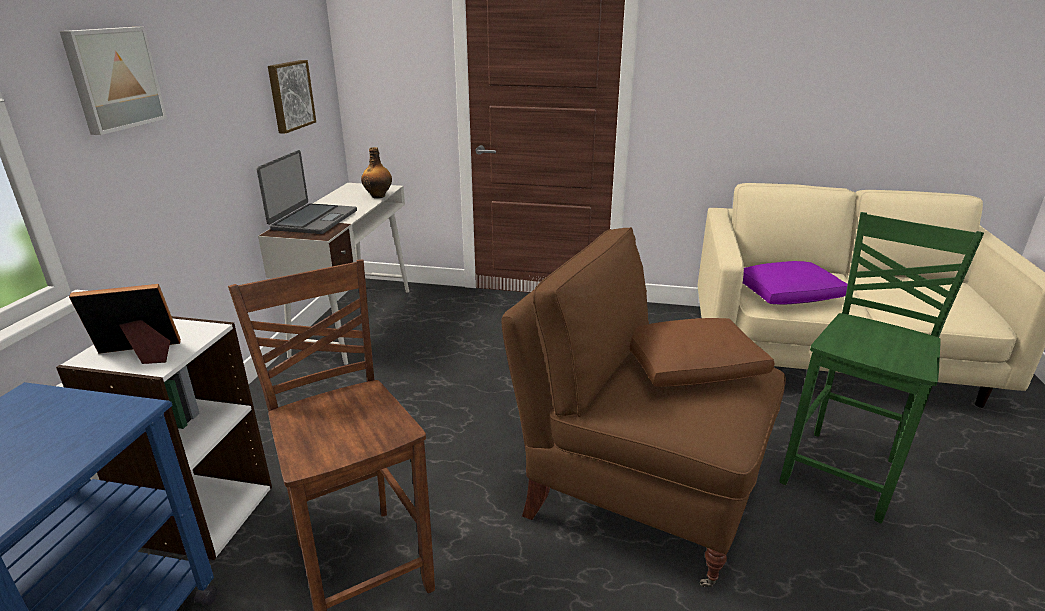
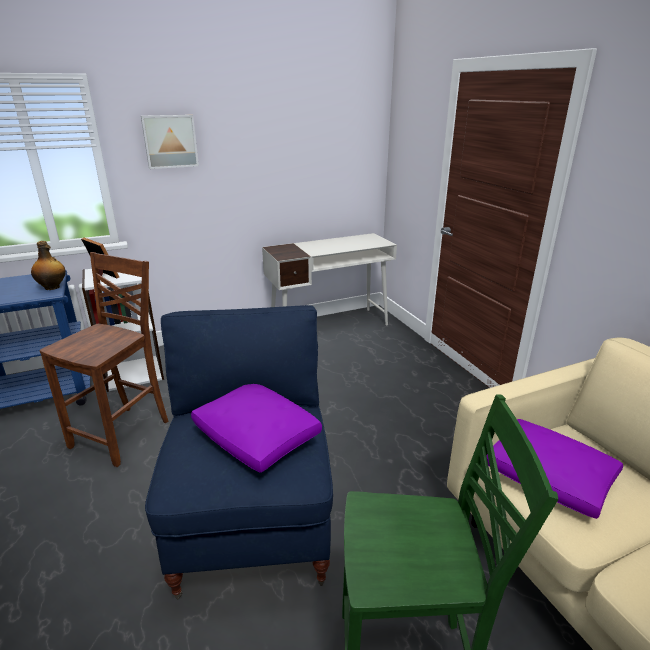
camera: 55 degrees right, 0 degrees up
(290, 95) = (325, 164): picture -> none
(313, 220) = (301, 248): laptop -> none
(378, 196) = (365, 246): bottle -> bottle (52, 287)
(636, 496) = (254, 521): brown armchair -> blue armchair
(693, 367) = (257, 437): brown pillow -> purple pillow

